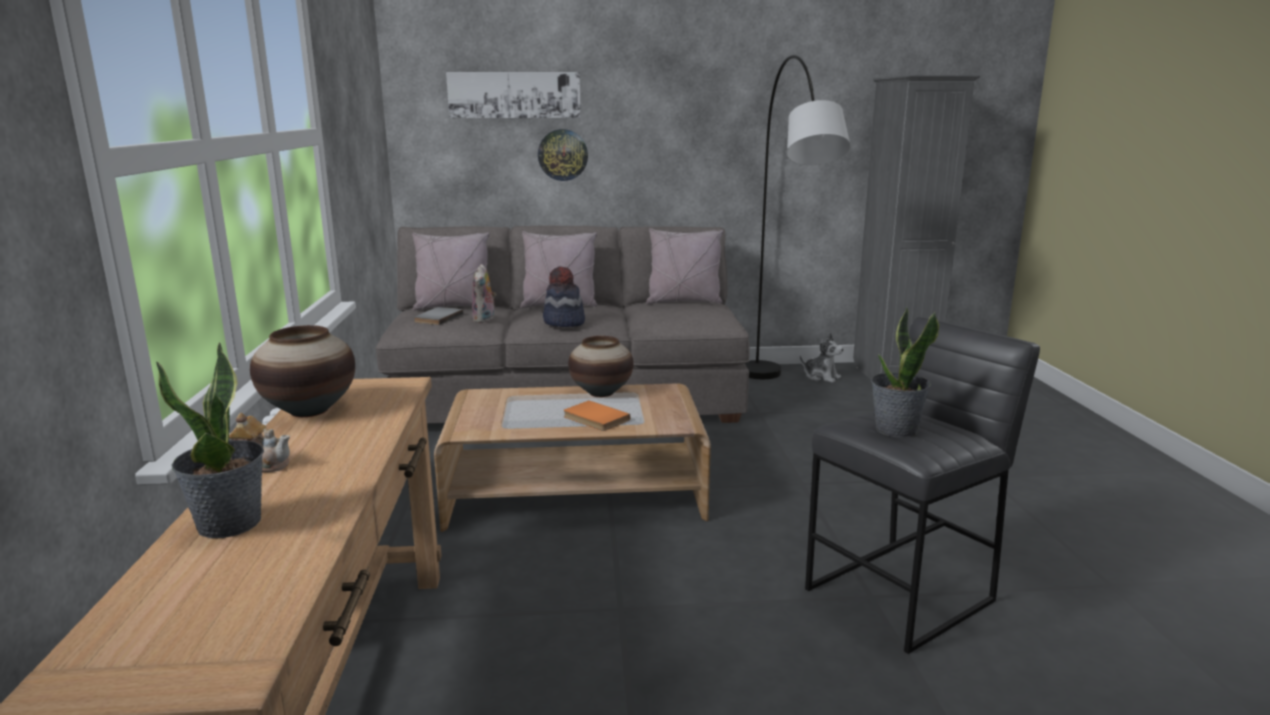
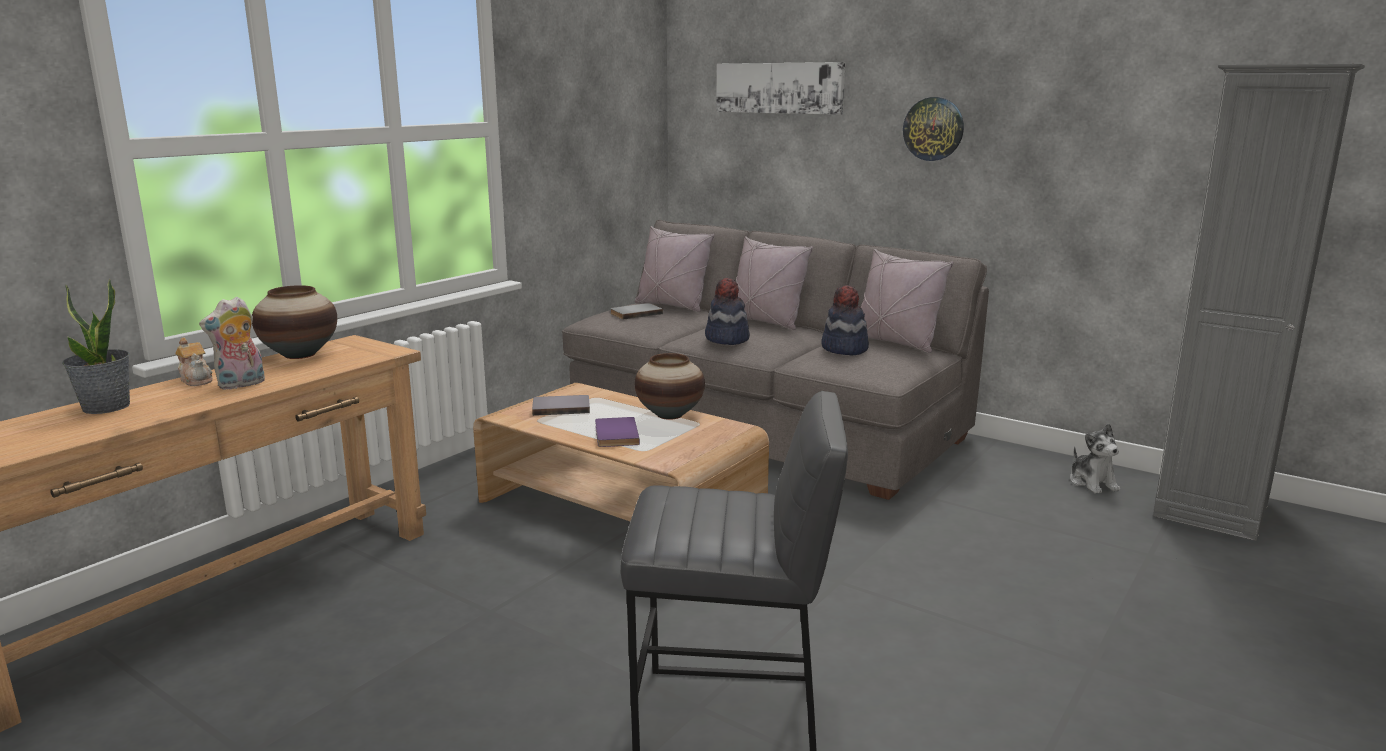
camera: 40 degrees right, 0 degrees up
(485, 320) = (669, 323): plush toy -> plush toy (241, 385)
(500, 411) = (561, 407): none -> grey book
(562, 155) = (822, 156): wall clock -> wall clock (933, 129)
(594, 419) = (614, 435): orange book -> purple book
(664, 312) = (844, 349): none -> hat
(779, 400) = (983, 492): grey floor lamp -> none
(895, 429) = (686, 509): potted plant -> none

